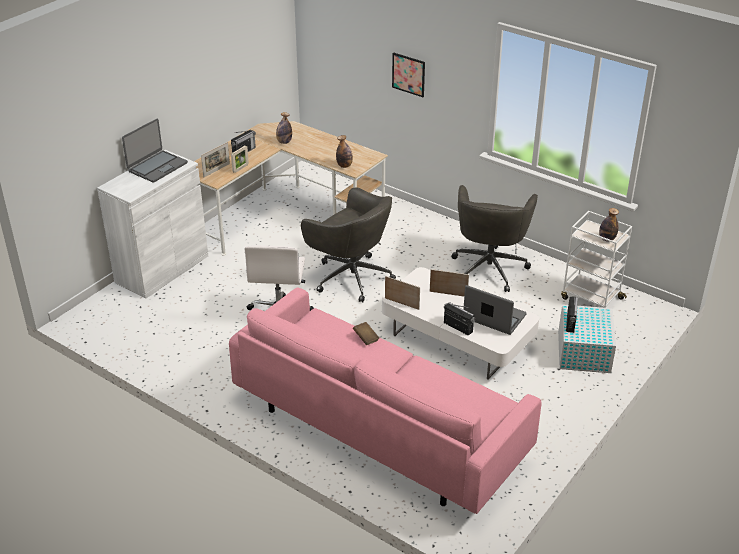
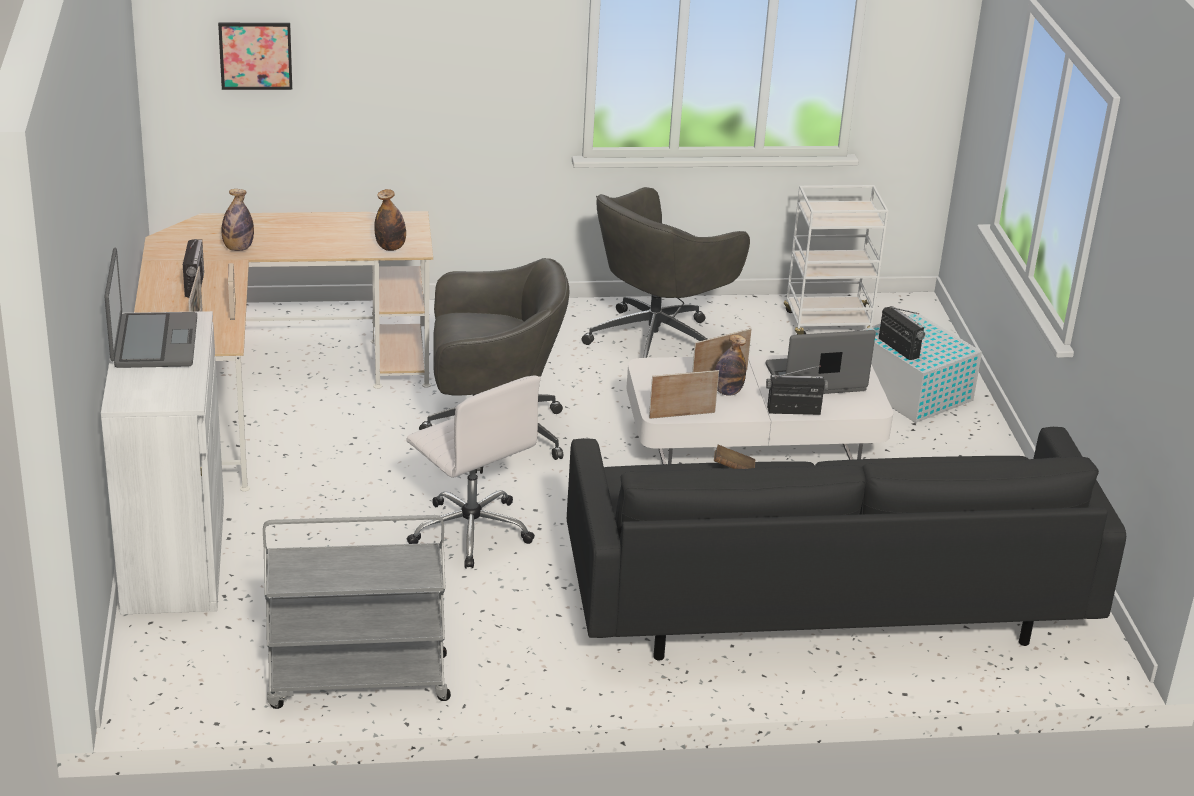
camera: 45 degrees left, 5 degrees down
(150, 354) = (356, 682): none -> grey cart
(380, 428) = (825, 600): pink sofa -> black sofa
(408, 74) = (412, 60): picture -> picture (255, 55)
(489, 267) = (657, 340): grey office chair -> grey office chair turned 75 degrees clockwise
(607, 239) = (855, 215): bottle -> bottle (727, 392)

